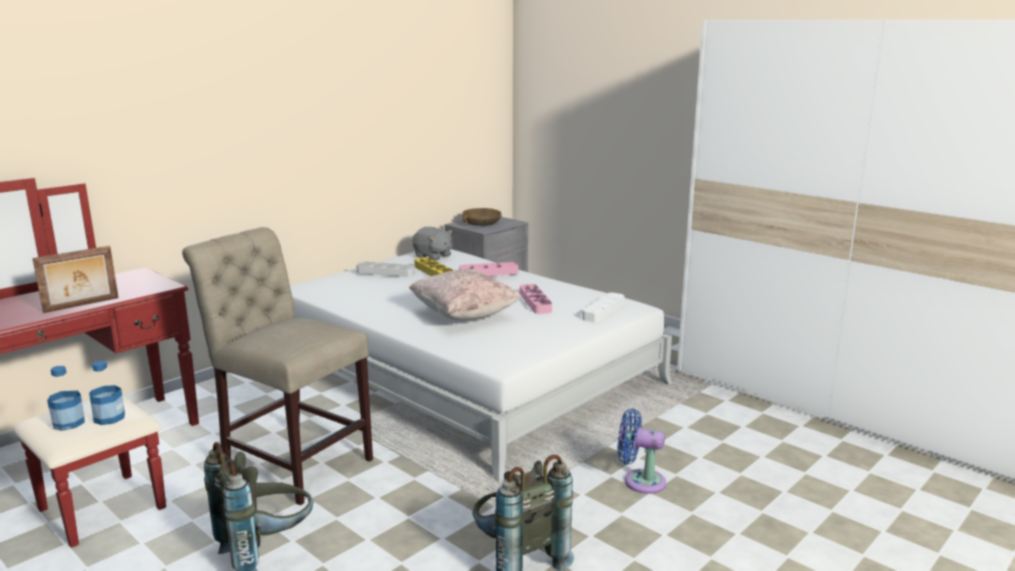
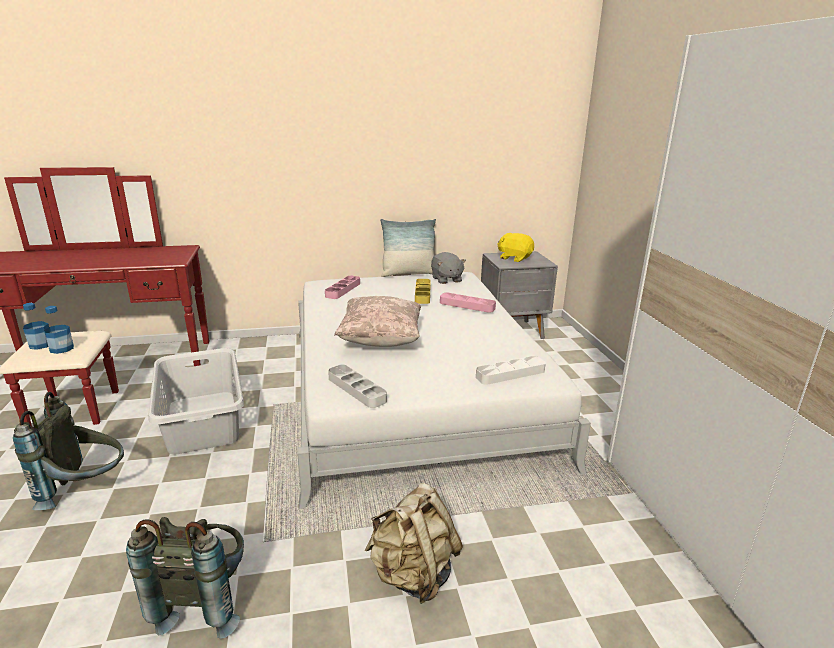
camera: 35 degrees right, 5 degrees up
(82, 305) = (110, 263): picture frame -> none
(292, 461) = (203, 420): beige chair -> grey laundry basket
(382, 259) = (408, 274): none -> pillow
(386, 272) = (389, 285): grey tray -> grey tray (356, 389)
(481, 223) = (514, 258): brown bowl -> yellow plush toy
(535, 302) = (461, 345): pink tray -> pink tray (343, 290)
(640, 481) = (413, 574): blue fan -> beige backpack

